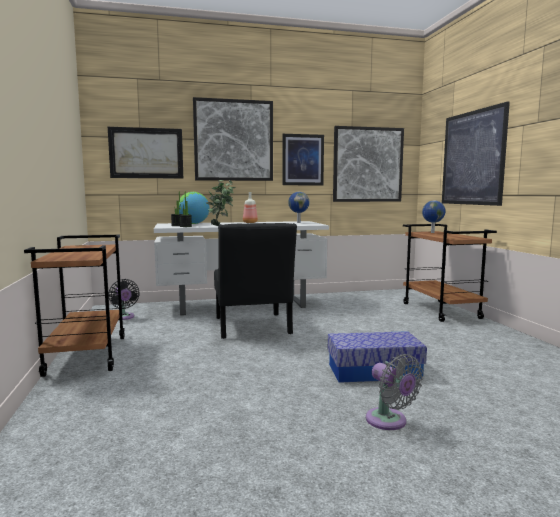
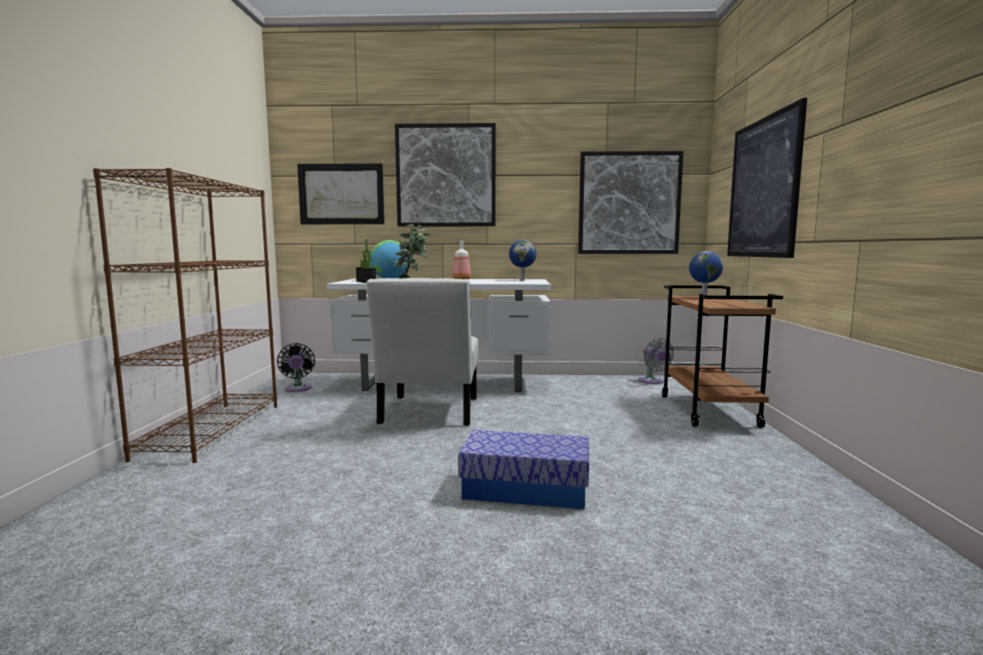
camera: 15 degrees right, 0 degrees up
(86, 355) = (212, 430): brown cart -> brown bookcase
(252, 327) = (428, 413): black chair -> white chair
(302, 160) = (536, 198): picture -> none
(389, 421) = (473, 567): grey fan -> grey fan (652, 381)

